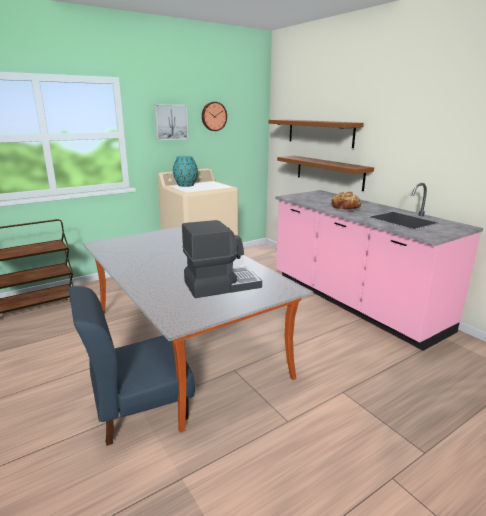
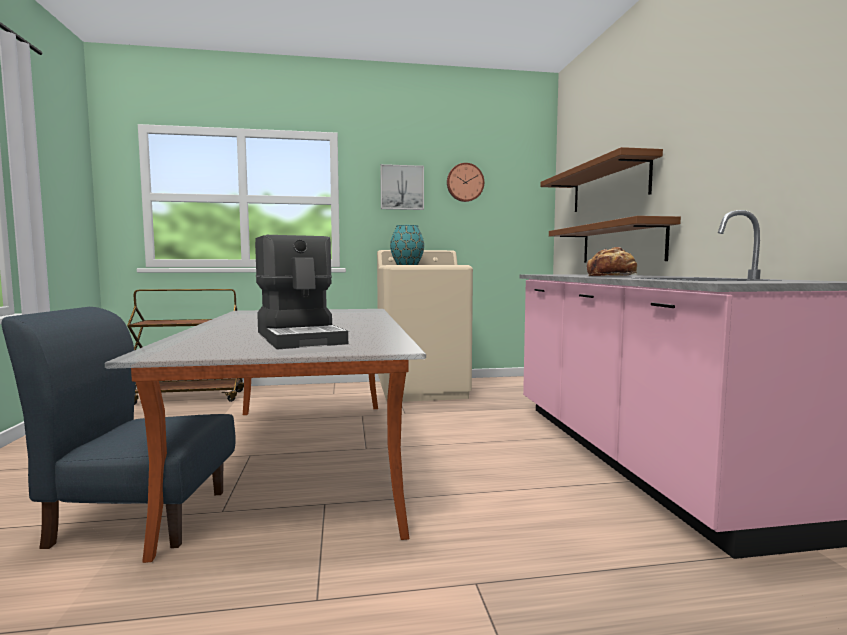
camera: 25 degrees right, 15 degrees down
(221, 284) = (301, 338): coffee machine -> coffee machine turned 60 degrees clockwise

